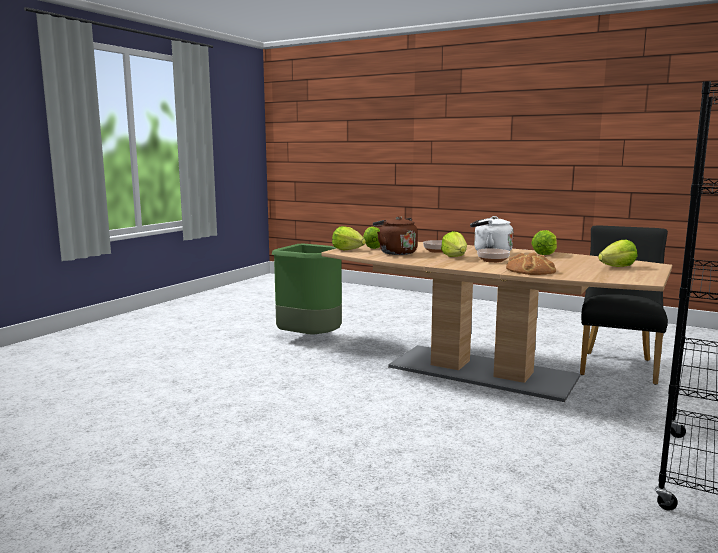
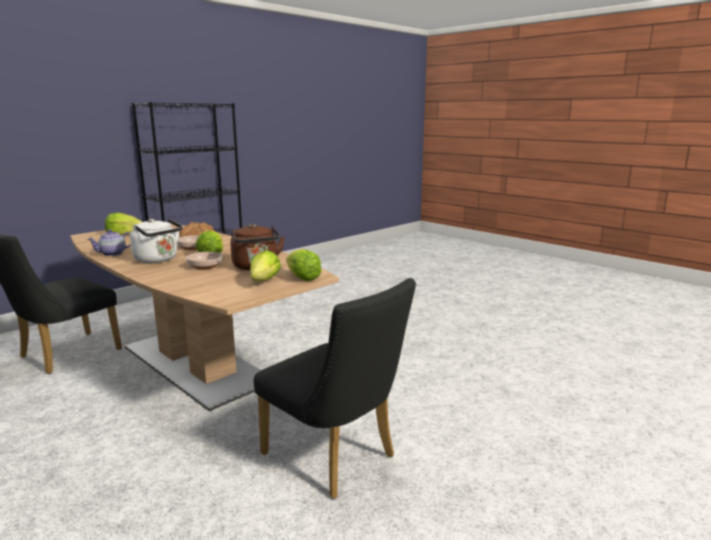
camera: 165 degrees left, 5 degrees up
(310, 339) = (336, 459): green trash can -> black chair
(545, 254) = (112, 253): lettuce -> teapot

